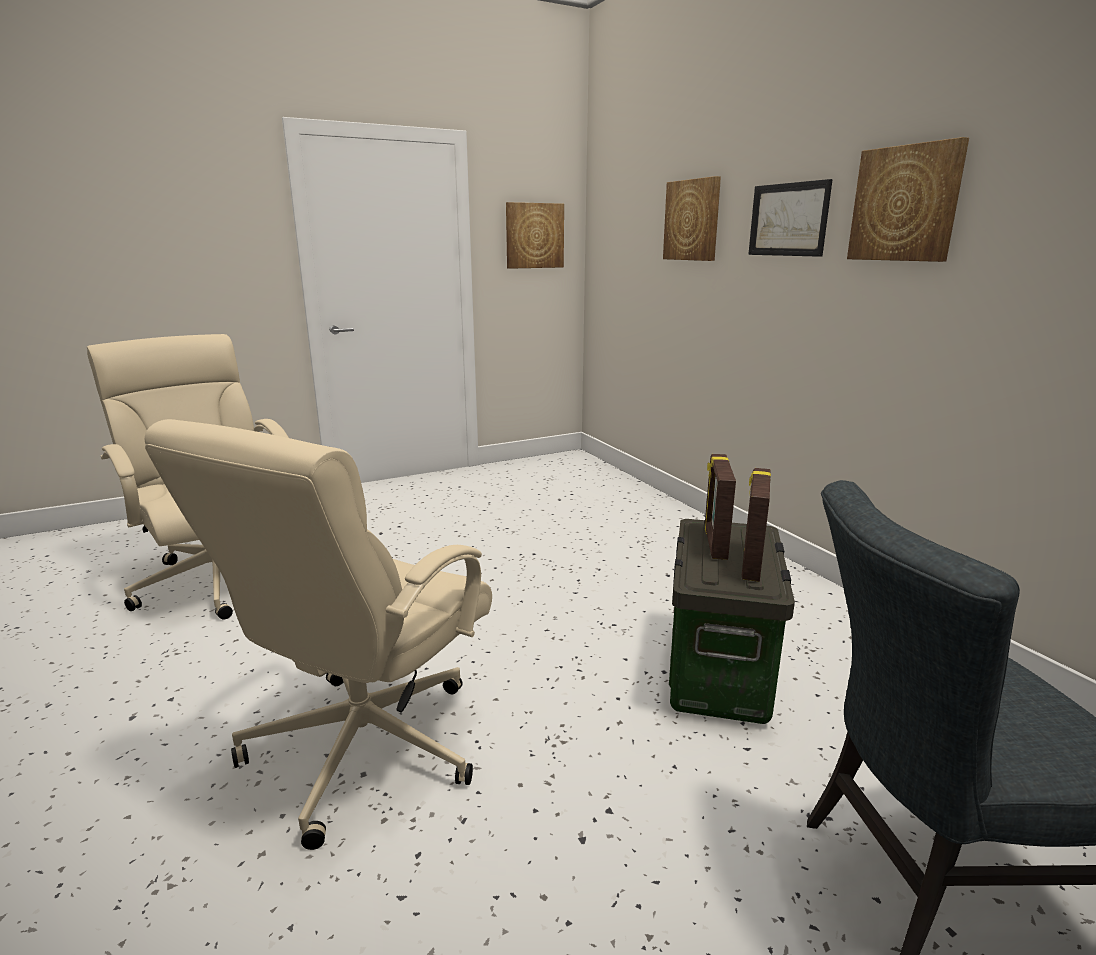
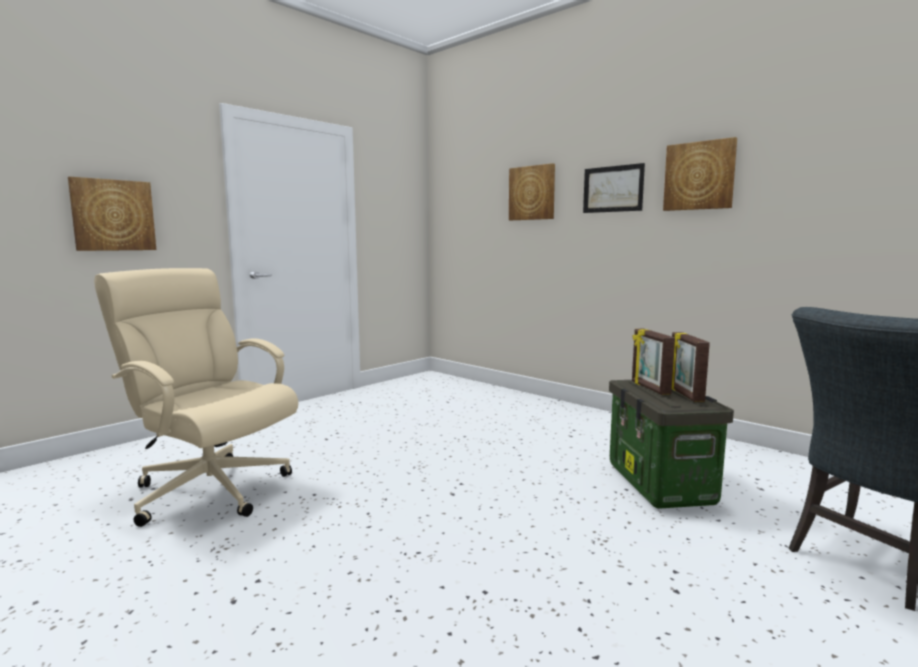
camera: 20 degrees left, 10 degrees down
(366, 744) = (467, 573): beige office chair -> none
(534, 235) = (397, 207): picture -> picture (113, 215)

